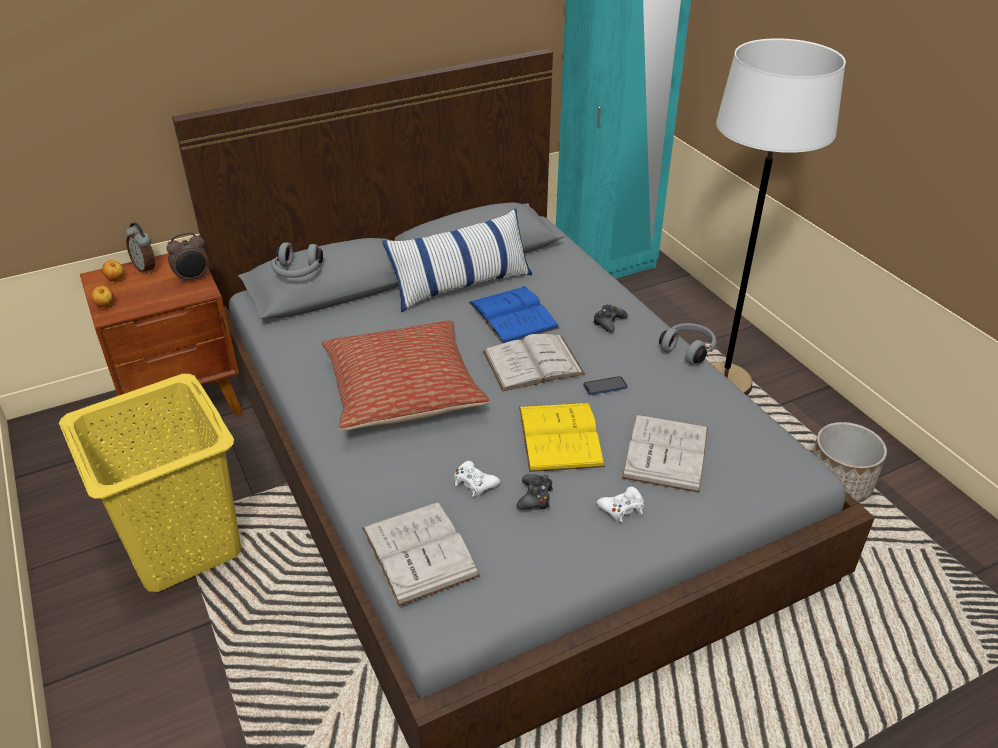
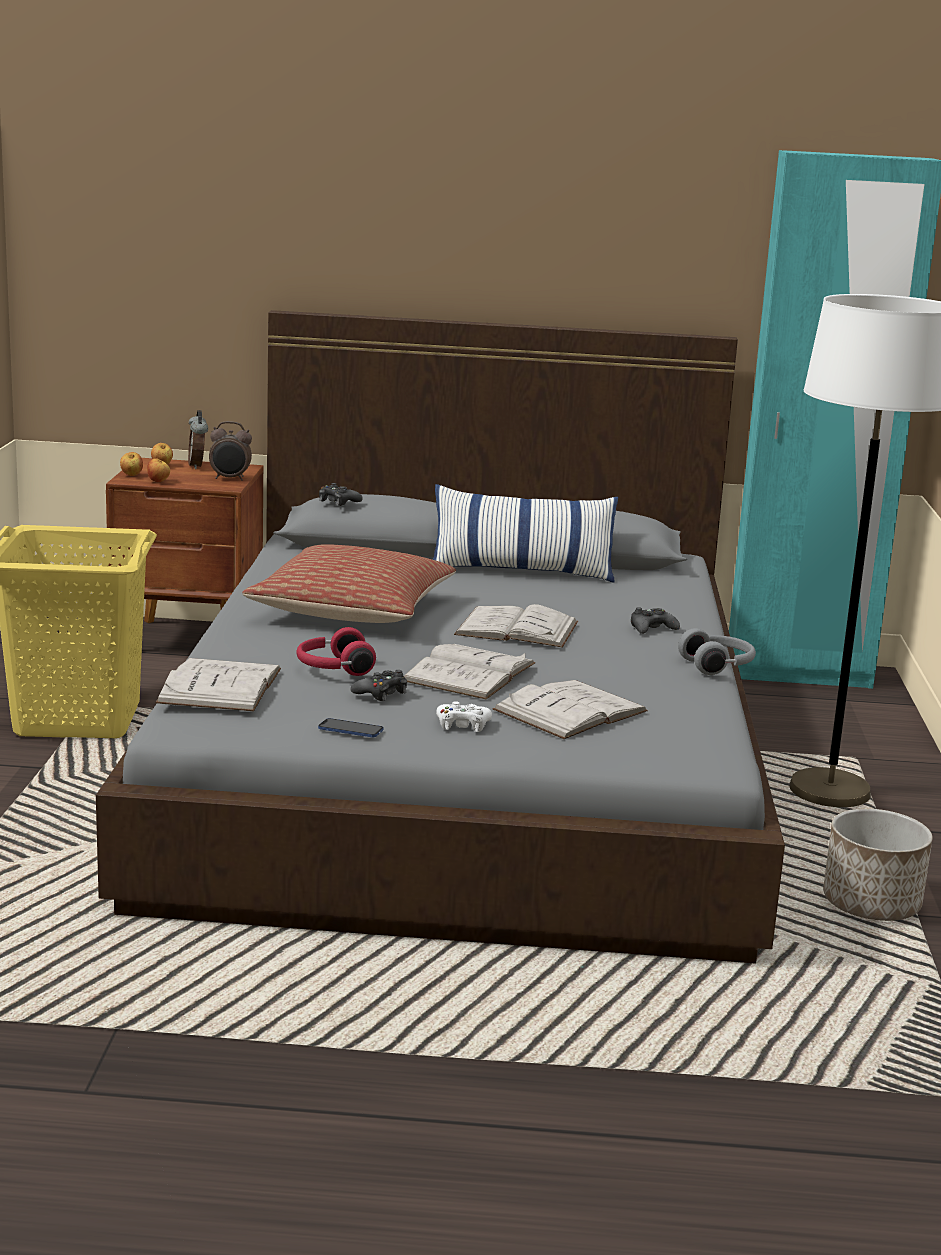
camera: 30 degrees right, 20 degrees down
(139, 307) = (158, 482): none -> apple
(297, 272) = (338, 501): grey headphones -> black game controller
(474, 483) = (333, 669): white game controller -> red headphones
(513, 315) = (547, 600): blue book -> none
(560, 436) = (469, 672): yellow book -> white book
(605, 386) = (573, 661): phone -> phone (350, 730)

